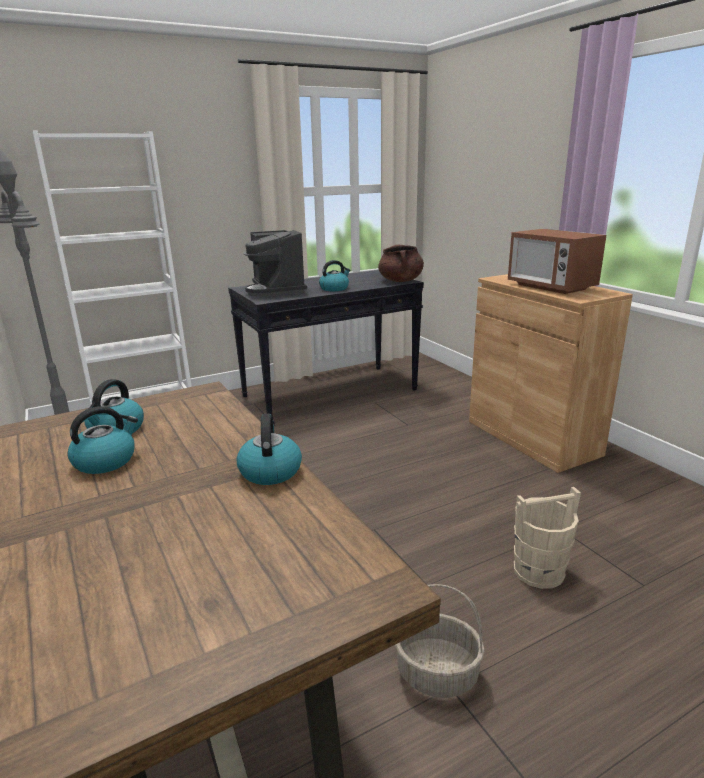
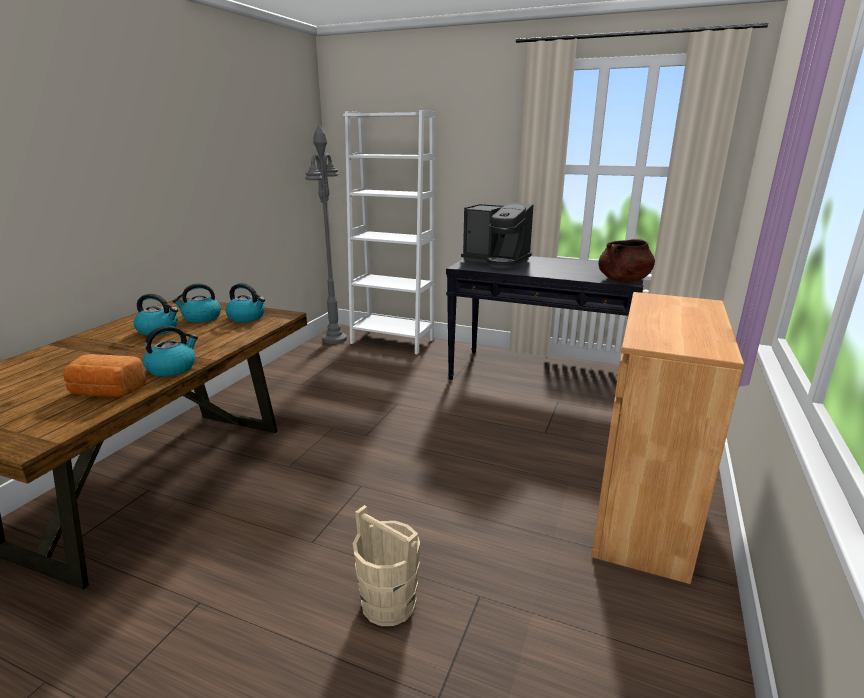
camera: 50 degrees right, 0 degrees up
(276, 290) = (497, 261): coffee machine -> coffee machine turned 90 degrees counterclockwise
(284, 520) = (106, 392): none -> bread
(334, 288) = (540, 271): kettle -> kettle (247, 317)
(436, 674) = (210, 589): basket -> none
(551, 287) = (668, 322): microwave -> none

